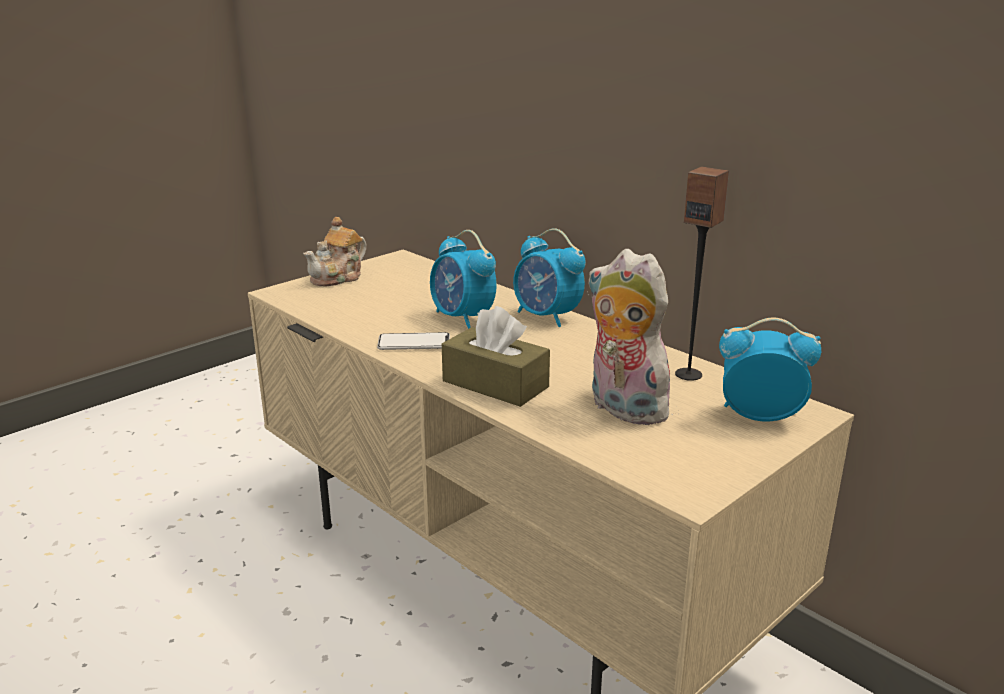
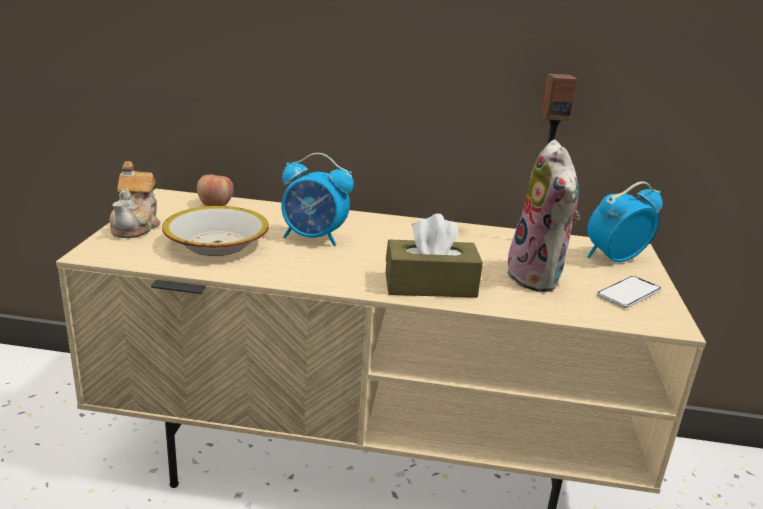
camera: 40 degrees left, 0 degrees up
(375, 305) = (217, 244): none -> bowl
(414, 343) = (310, 269): phone -> phone (628, 293)
(426, 272) = (215, 205): none -> apple
(547, 317) = (375, 222): alarm clock -> none
(622, 409) = (539, 278): plush toy -> plush toy turned 105 degrees counterclockwise

